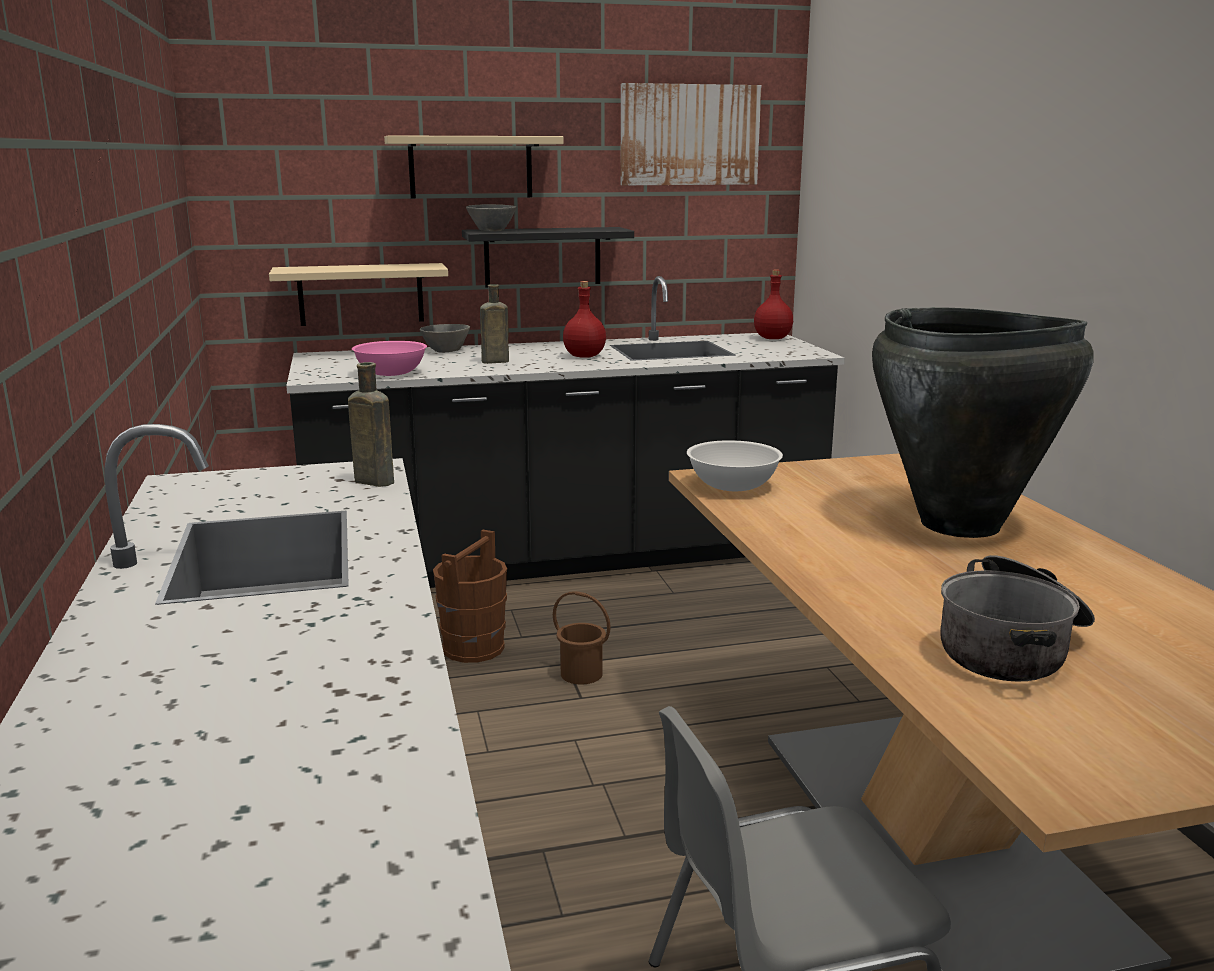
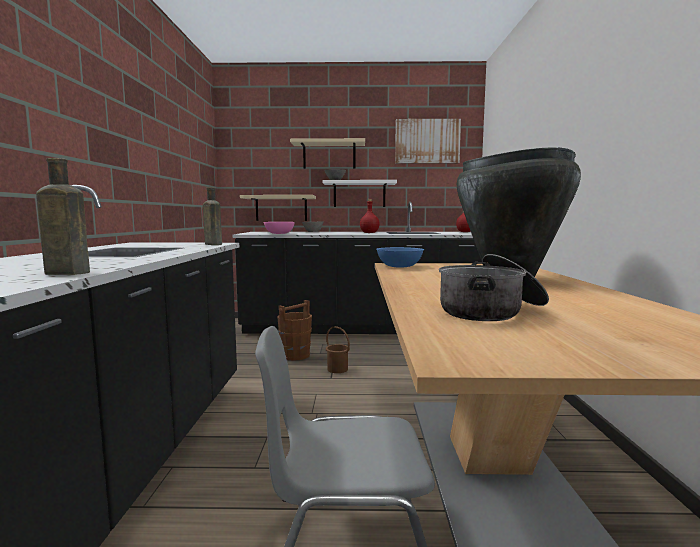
camera: 15 degrees right, 10 degrees down
(493, 361) = (327, 233): brown bottle -> brown bottle (64, 273)
(542, 257) = (359, 194): black shelf -> white shelf
(732, 486) = (399, 266): white bowl -> blue bowl

